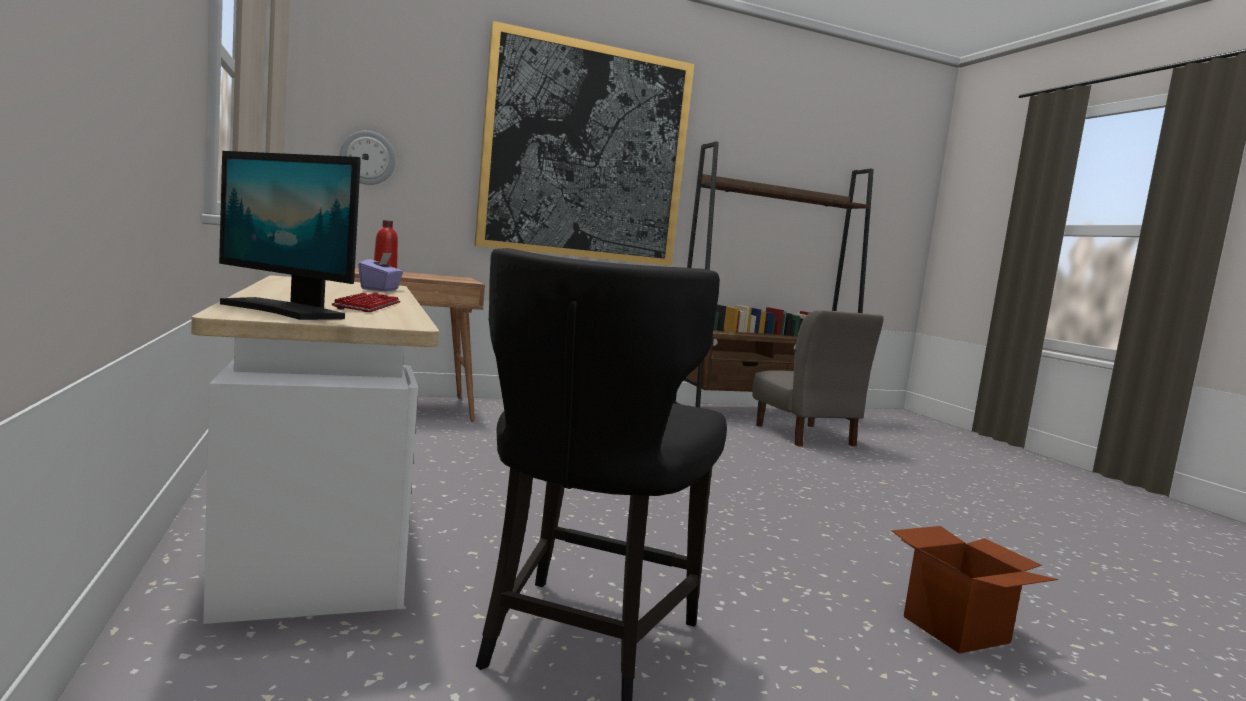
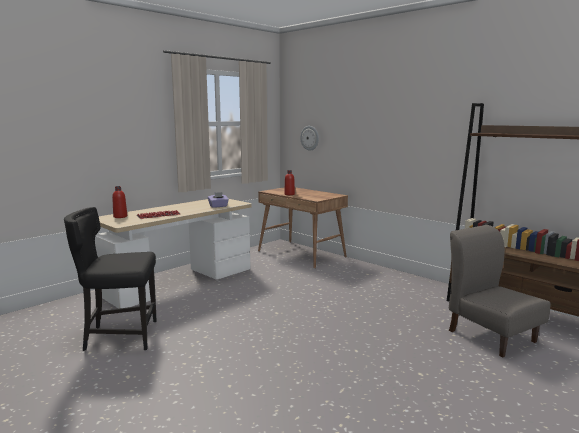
camera: 65 degrees right, 5 degrees up
(285, 311) = (120, 216): monitor -> red bottle
(585, 153) = (404, 121): picture -> none
(804, 435) = (491, 335): grey chair -> grey chair turned 105 degrees clockwise
(956, 630) = (188, 407): cardboard box -> none

